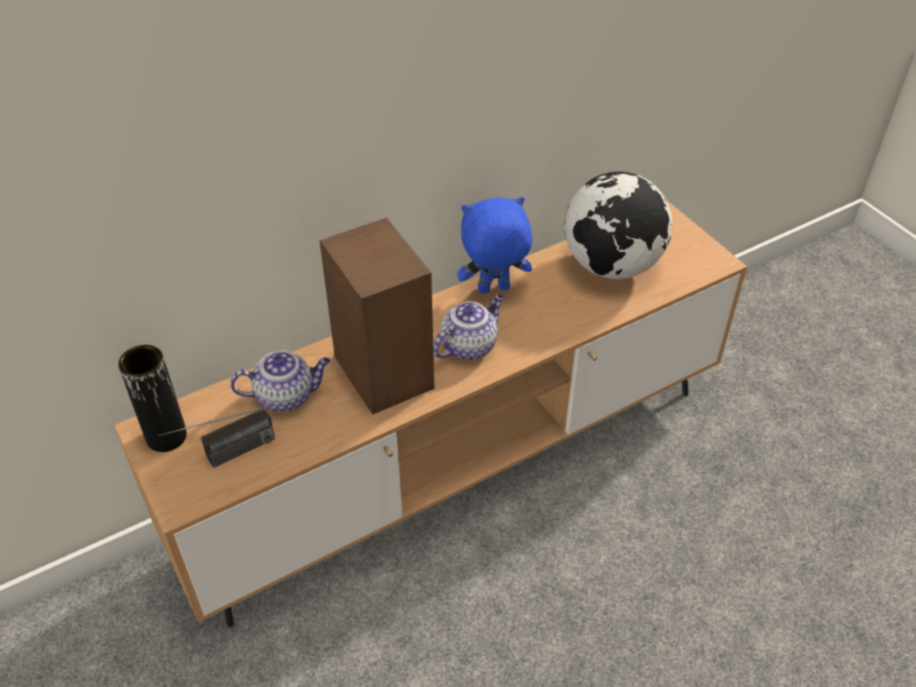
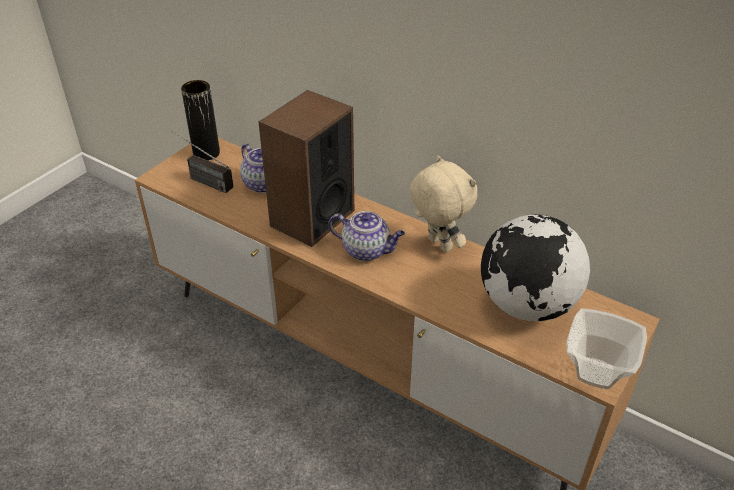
camera: 65 degrees right, 5 degrees down
(493, 290) = (438, 245): blue plush toy -> beige plush toy
(709, 261) = (594, 373): none -> bowl

